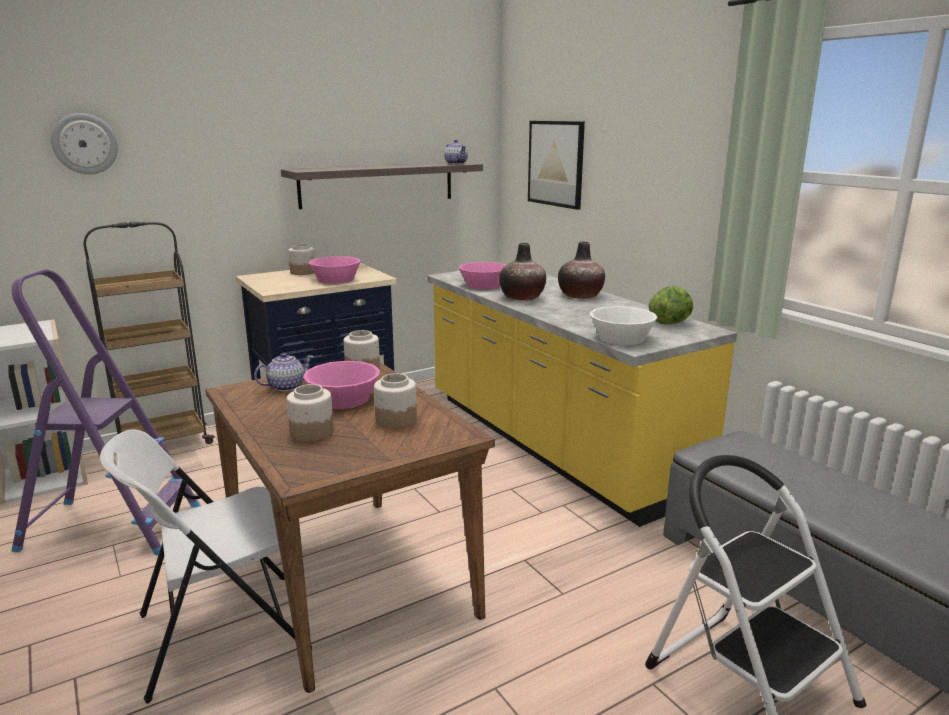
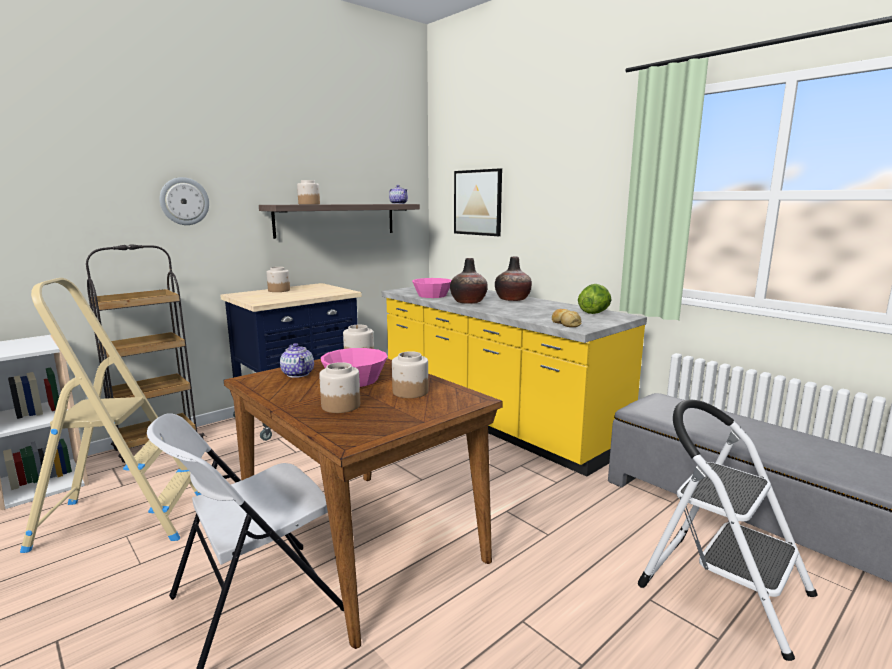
camera: 10 degrees left, 5 degrees down
(85, 144) = (87, 176): wall clock -> wall clock (184, 201)
(113, 527) = (123, 520): purple step ladder -> beige step ladder
(286, 386) = (298, 374): teapot -> teapot turned 105 degrees clockwise
(335, 280) = (310, 294): pink bowl -> none
(340, 168) = (309, 204): none -> jar
(621, 338) = (565, 323): white bowl -> bread

